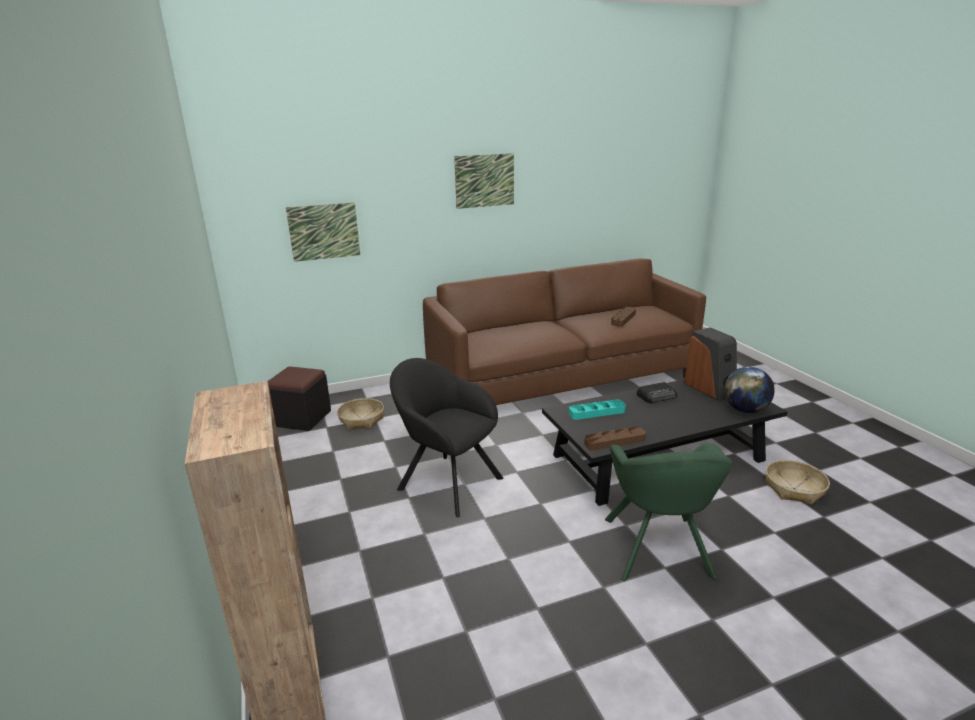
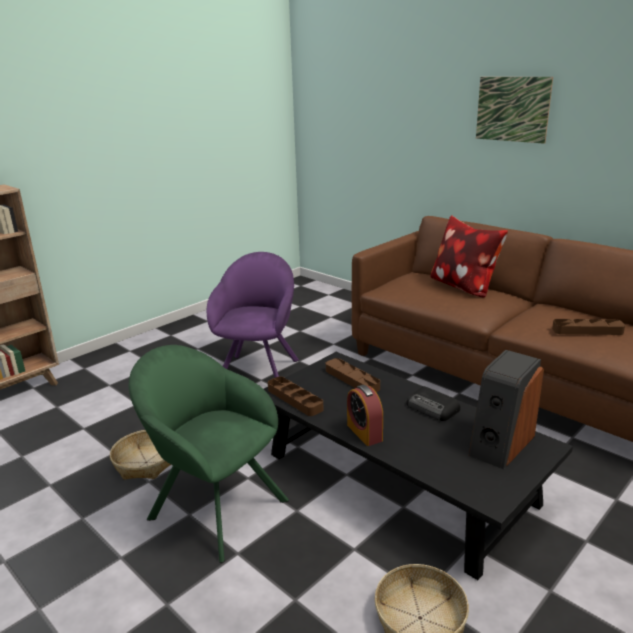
camera: 65 degrees right, 0 degrees up
(301, 418) = (304, 295): black ottoman -> none
(324, 231) = (361, 141): picture -> none
(361, 419) = (323, 313): basket -> basket (146, 462)
(446, 481) = (259, 371): black armchair -> purple armchair
(517, 328) = (463, 287): none -> pillow
(597, 412) = (352, 379): turquoise tray -> brown tray
(658, 551) = (213, 506): green armchair -> green armchair turned 60 degrees clockwise
(678, 426) = (364, 432): none -> alarm clock
(745, 410) = (461, 480): globe -> none

